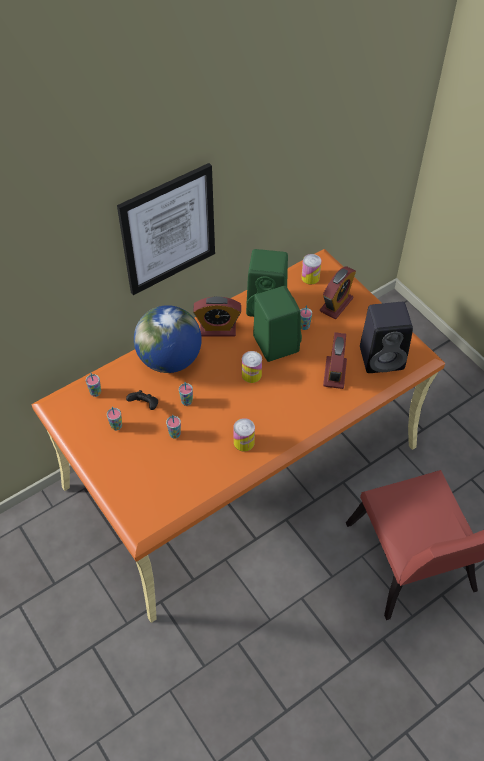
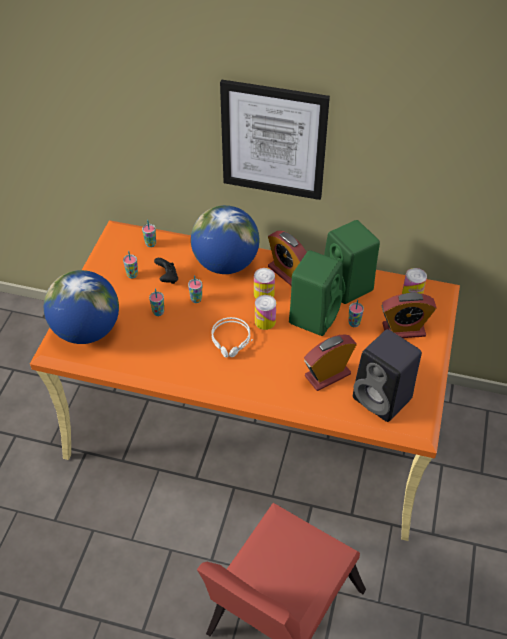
camera: 50 degrees right, 5 degrees down
(145, 494) = (87, 330): none -> globe
(244, 442) = (193, 359): can -> can (264, 294)
(250, 406) = (232, 341): none -> grey headphones

